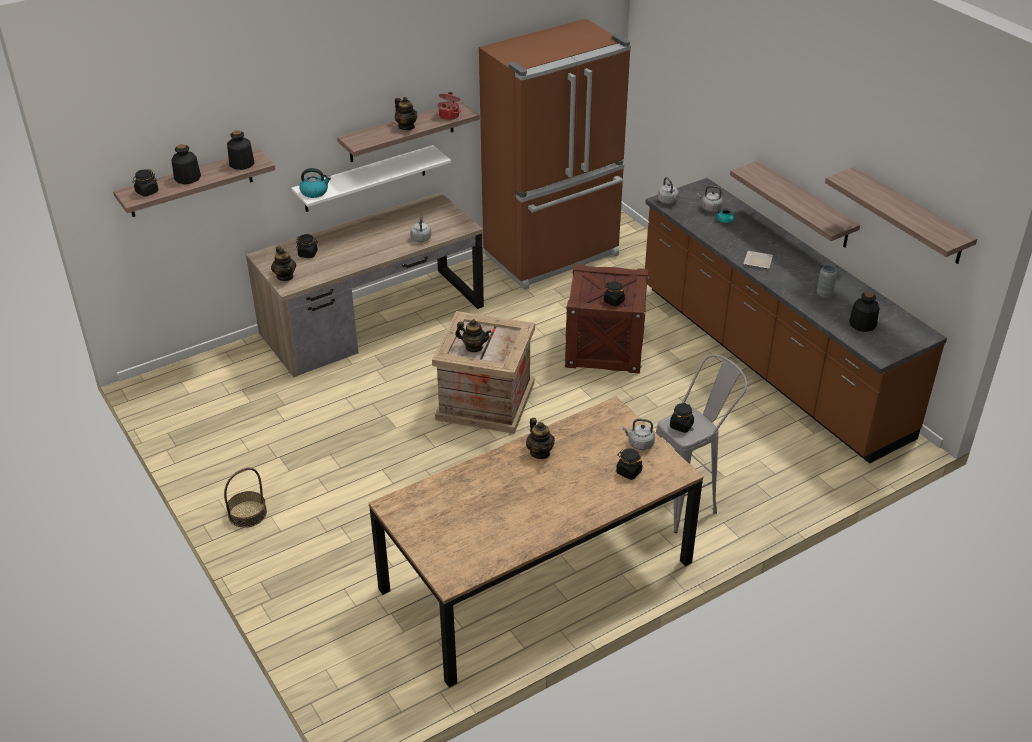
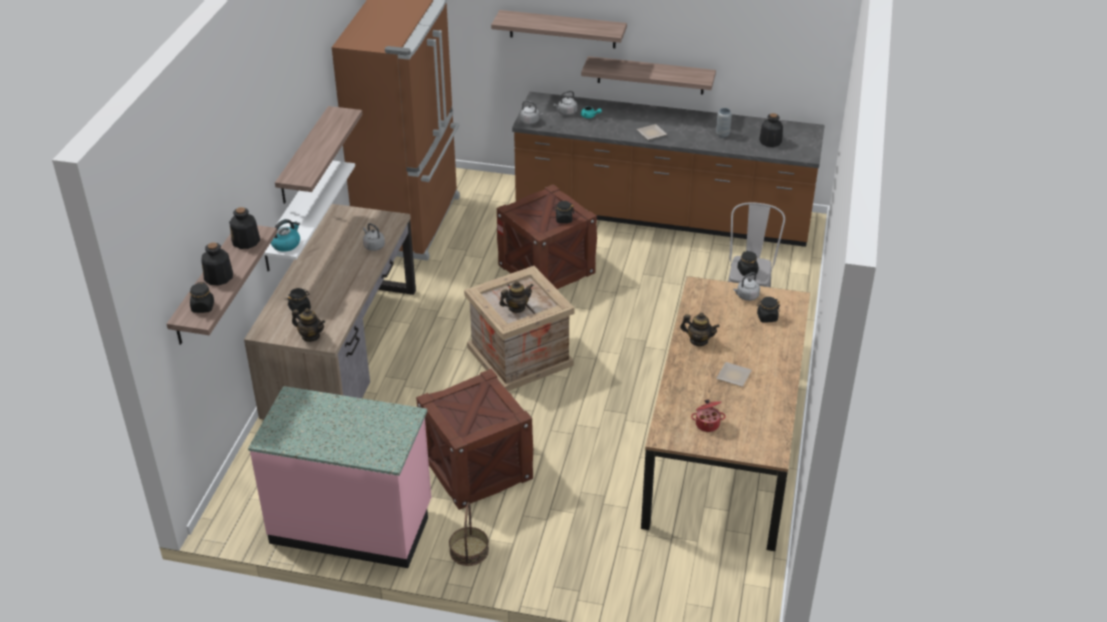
camera: 45 degrees left, 0 degrees up
(209, 441) = (352, 524): none -> pink counter
(336, 460) = (476, 468): none -> crate
(406, 127) = (320, 146): teapot -> none
(449, 115) = (340, 121): cooking pot -> cooking pot (707, 424)
(521, 499) = (734, 377): none -> plate
(910, 216) = (766, 45): shelf -> shelf (562, 29)

